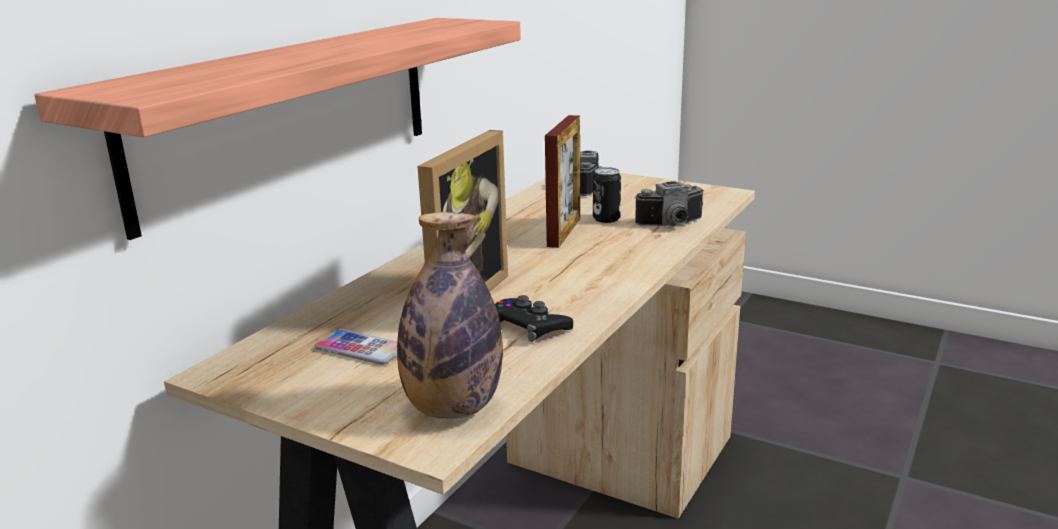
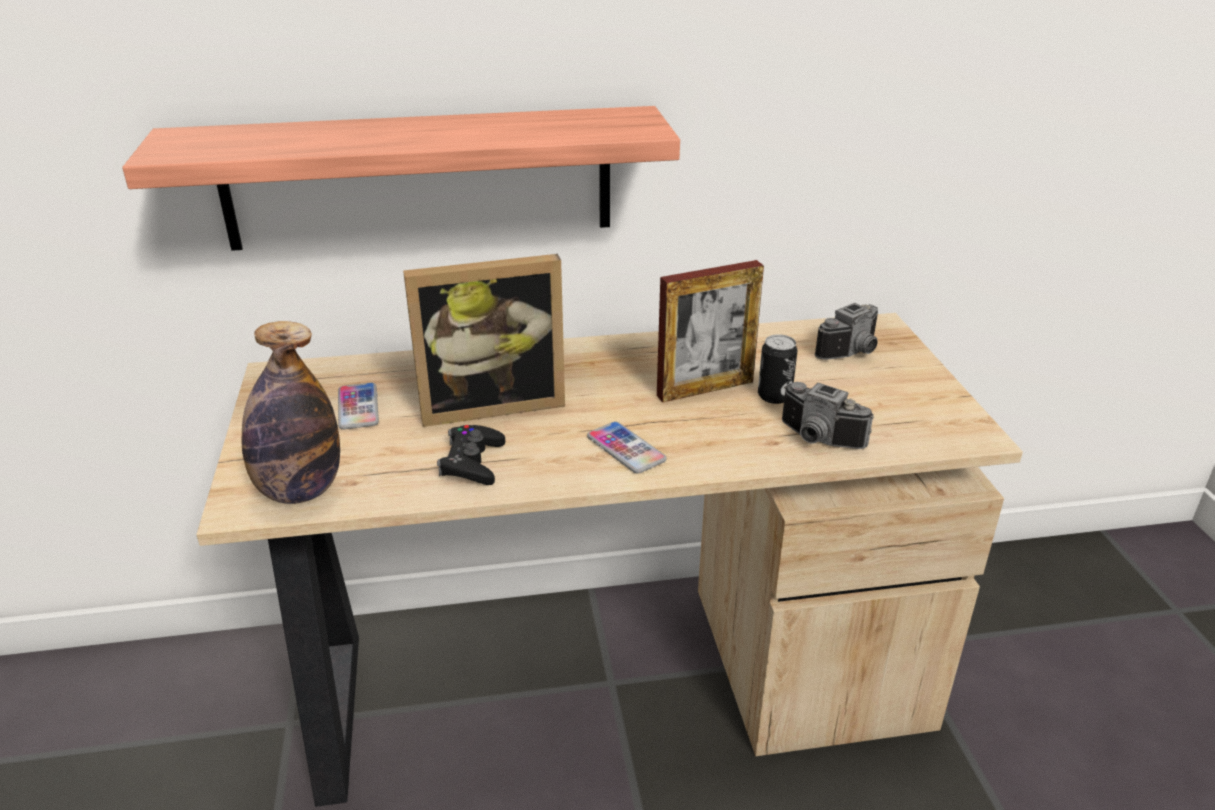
camera: 50 degrees right, 10 degrees up
(597, 274) = (626, 449): none -> phone

